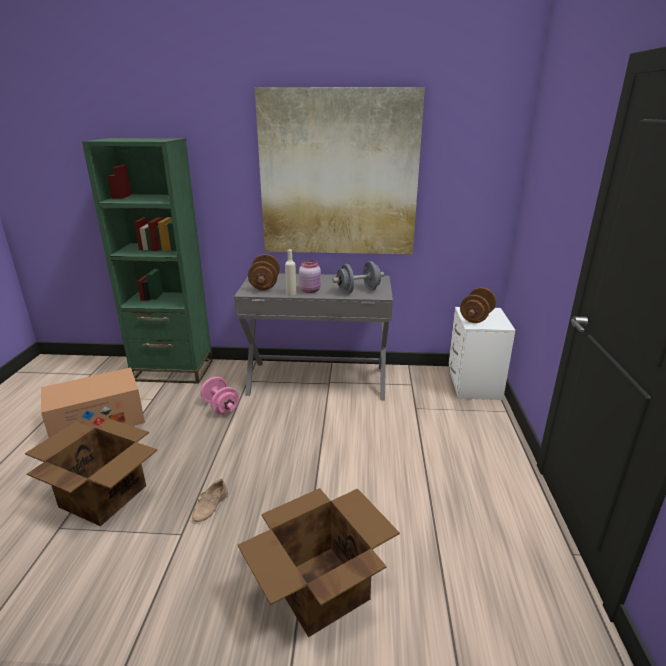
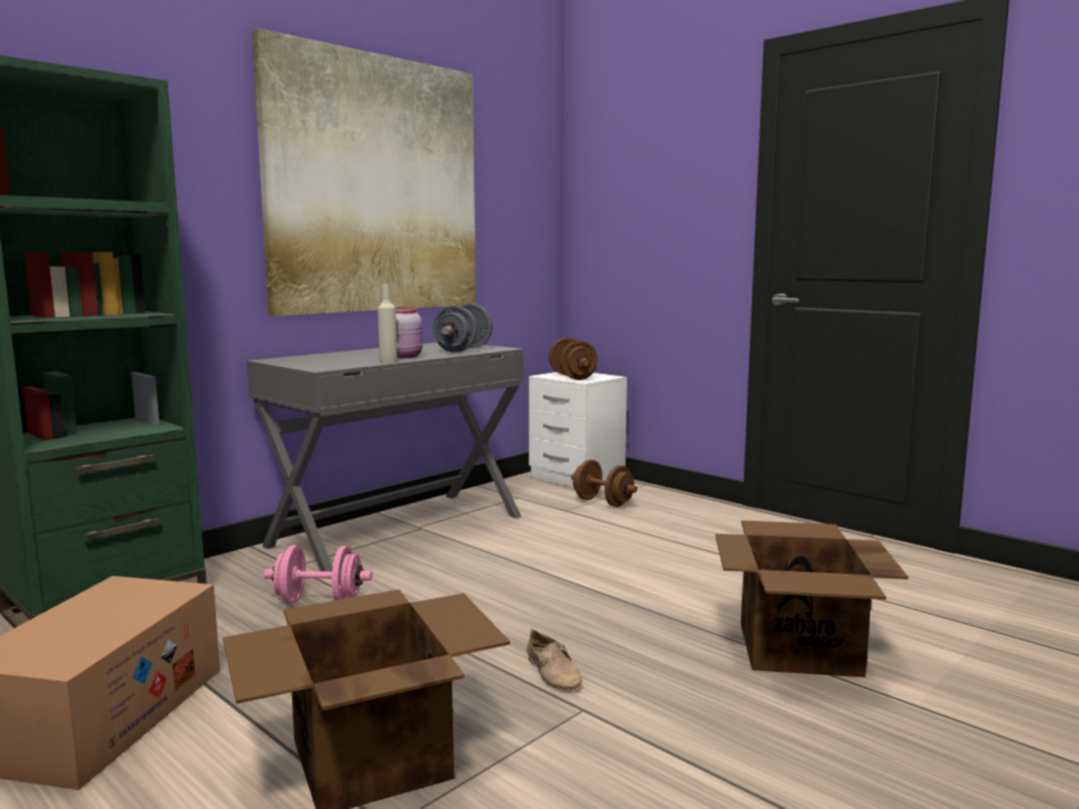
camera: 50 degrees left, 15 degrees down
(265, 285) = (321, 362): brown dumbbell -> brown dumbbell (603, 502)

